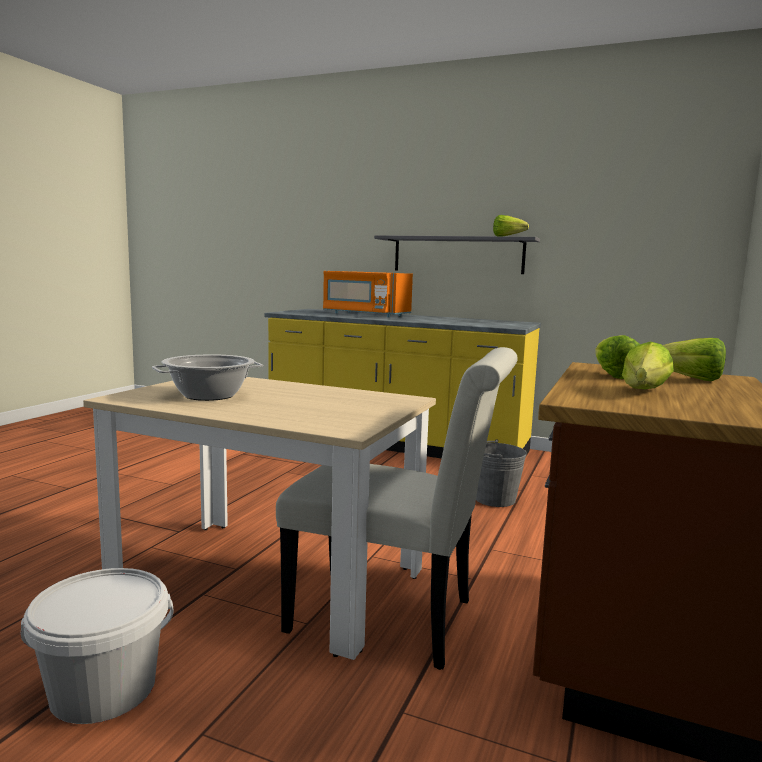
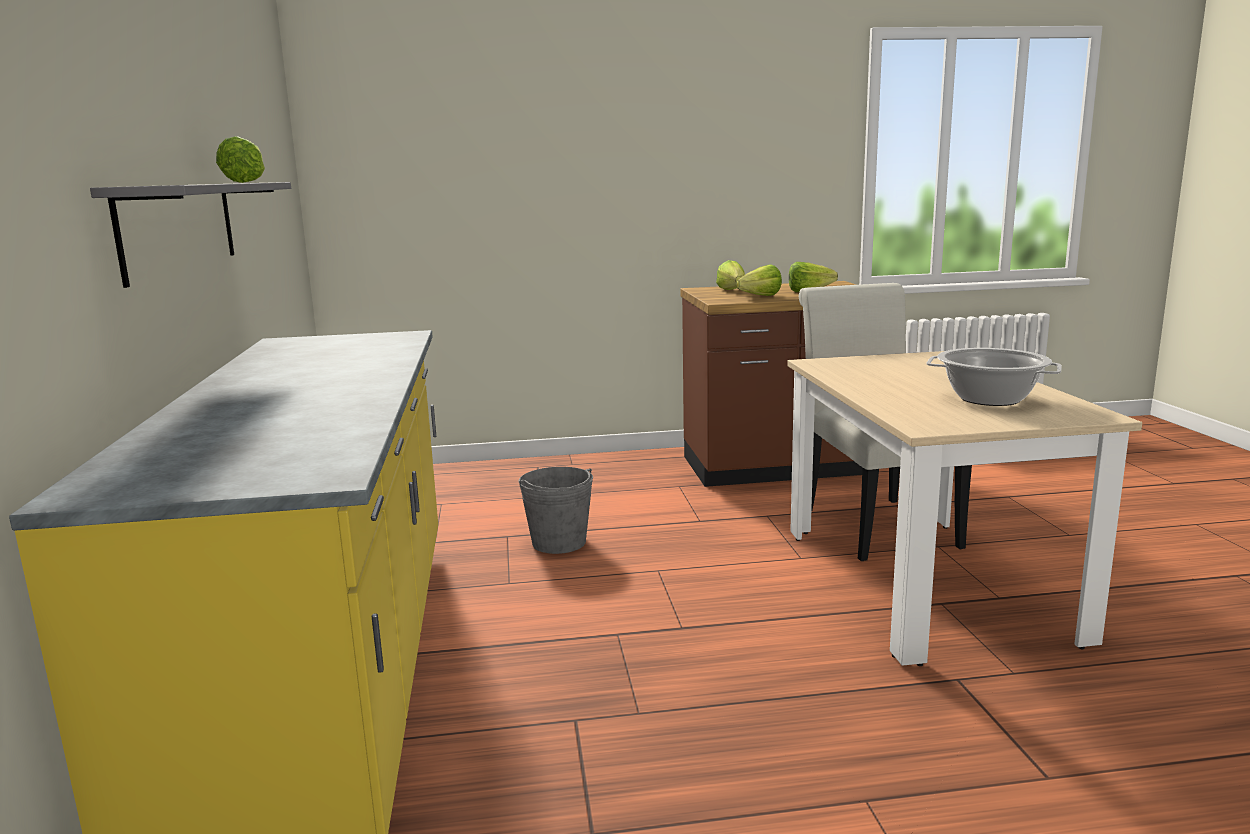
camera: 120 degrees left, 5 degrees up
(103, 689) = (1126, 574): white bucket -> none
(365, 314) = (256, 415): orange microwave -> none

